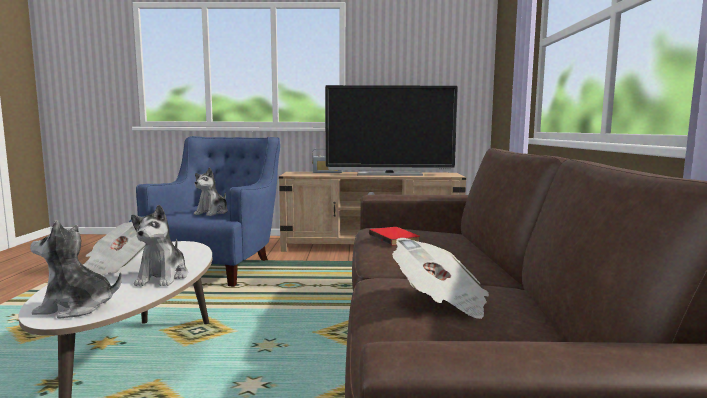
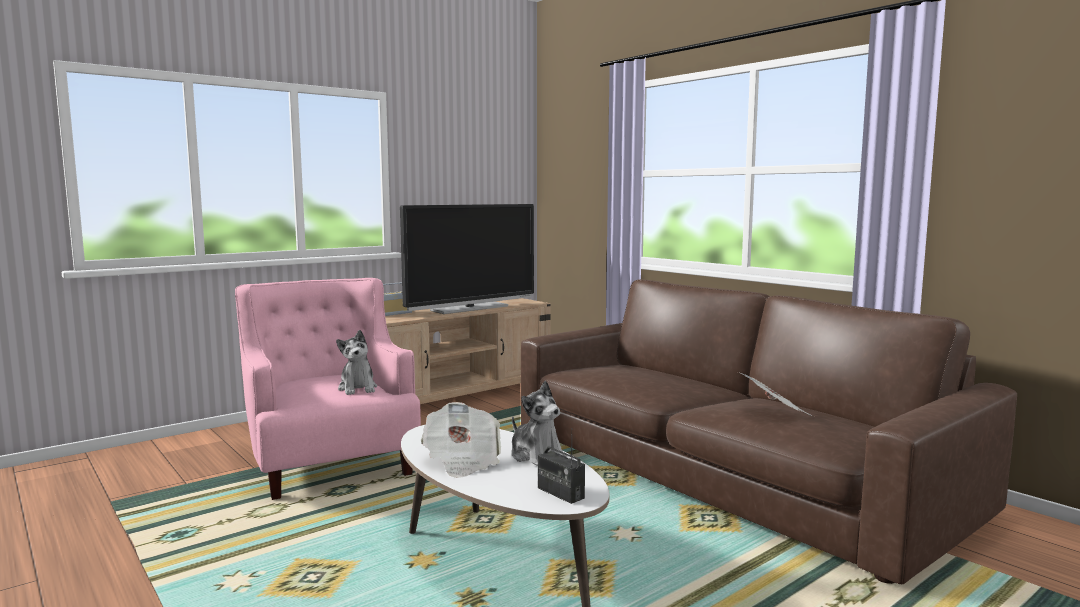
camera: 40 degrees left, 0 degrees up
(76, 307) = (560, 493): plush toy -> radio
(217, 266) = (330, 461): blue armchair -> pink armchair
(395, 238) = (622, 377): red book -> none

